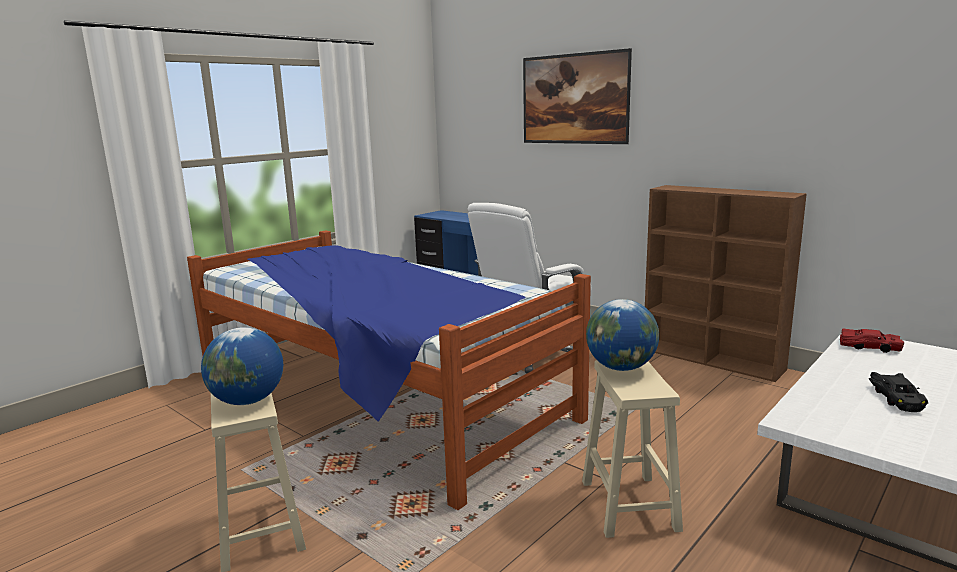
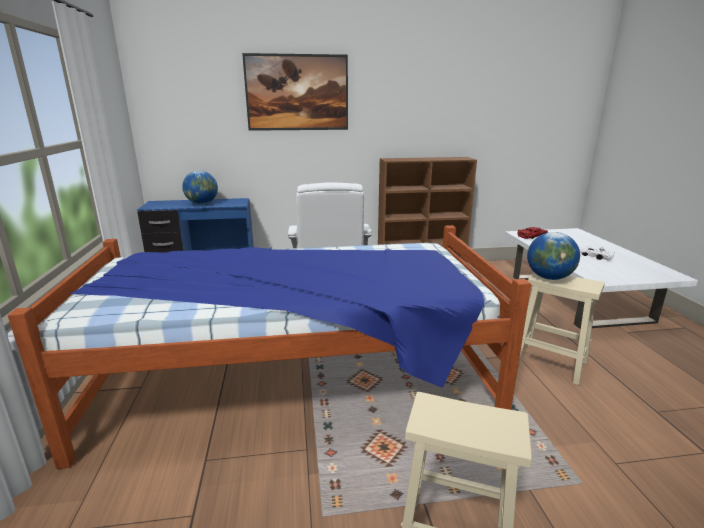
camera: 50 degrees left, 5 degrees up
(247, 401) = (475, 419): globe -> globe (202, 204)
(896, 399) = (594, 256): black toy car -> white toy car

